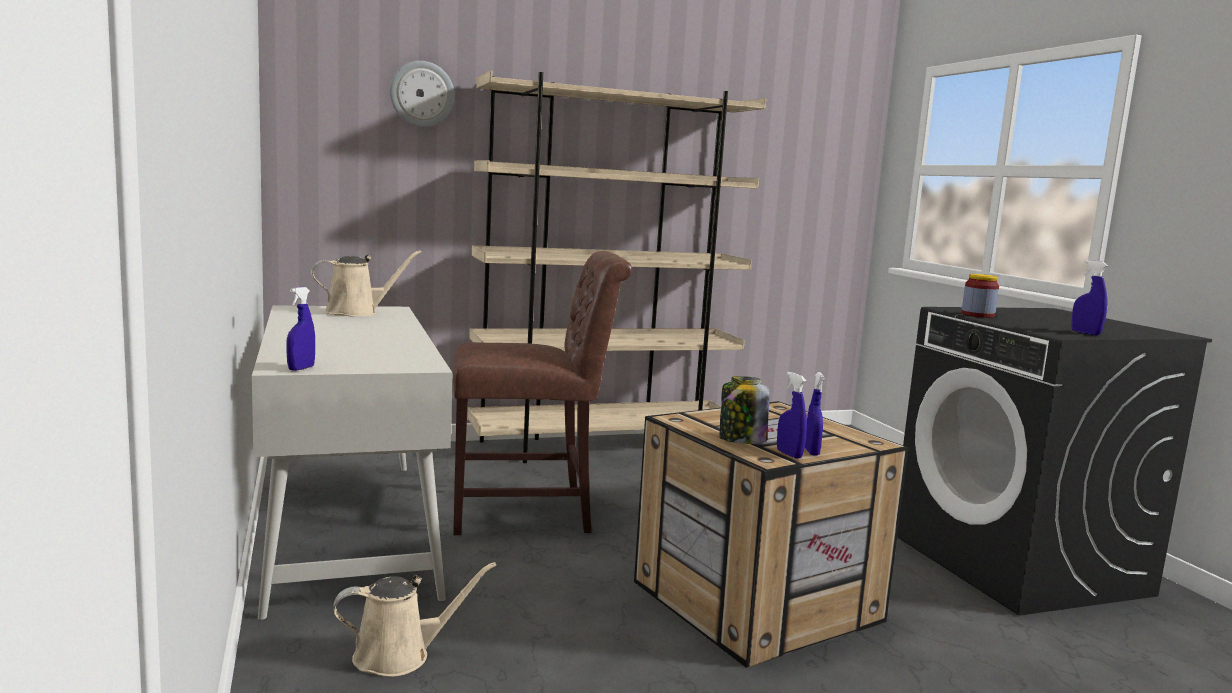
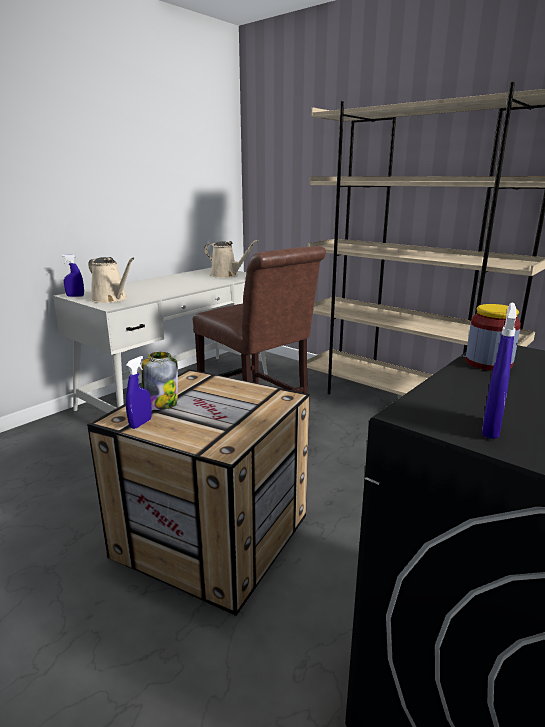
camera: 60 degrees right, 10 degrees up
(399, 655) = (58, 448): beige watering can -> beige watering can (111, 299)
(422, 94) = (313, 131): wall clock -> none
(811, 452) = (157, 430): blue spray bottle -> none

